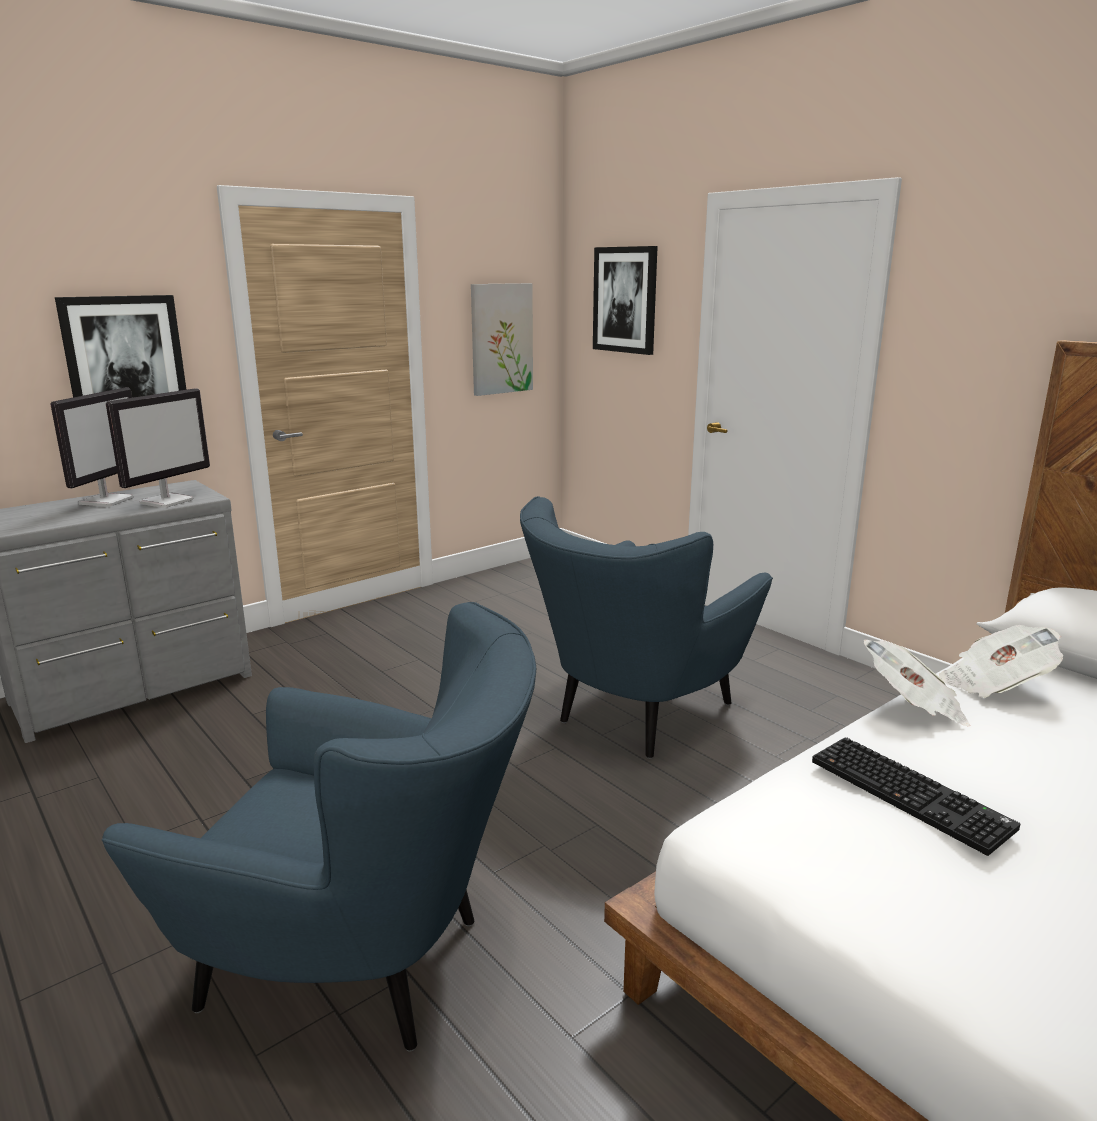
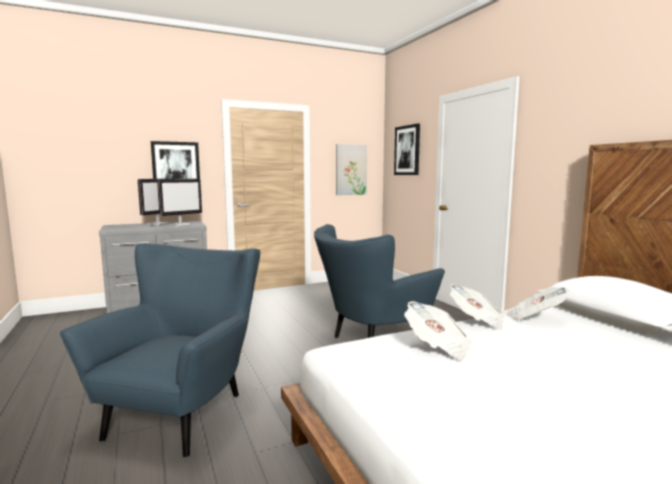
camera: 15 degrees right, 10 degrees down
(365, 963) = (184, 411): blue armchair -> blue armchair turned 105 degrees counterclockwise
(912, 794) = (437, 347): keyboard -> newspaper

